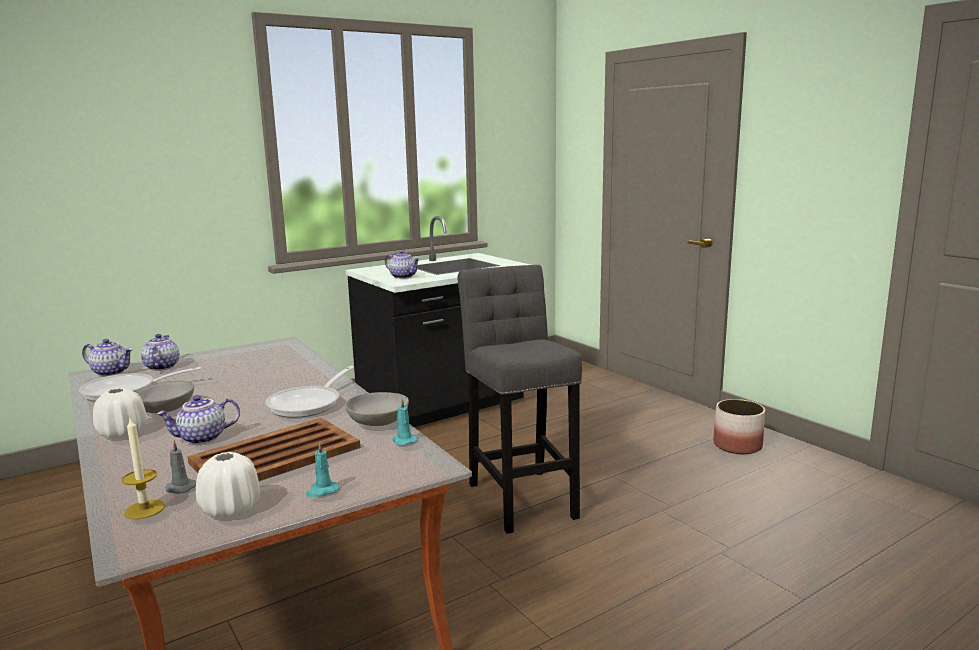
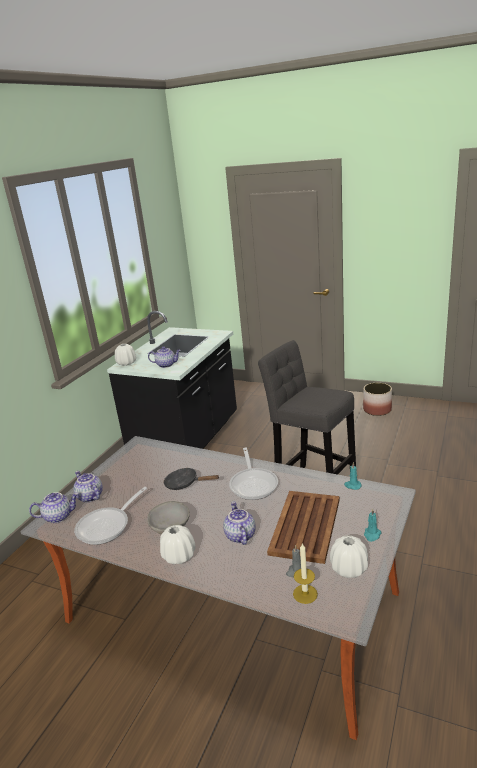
camera: 30 degrees left, 10 degrees up
(202, 438) = (239, 536): teapot -> teapot turned 135 degrees clockwise
(251, 383) = (185, 483): none -> black frying pan
(372, 269) = (126, 363): none -> white vase
(377, 422) = (317, 480): grey bowl -> none

